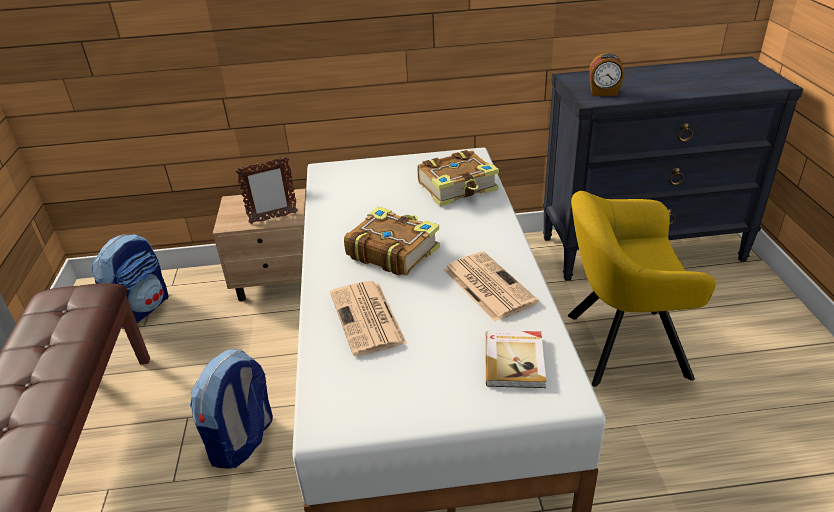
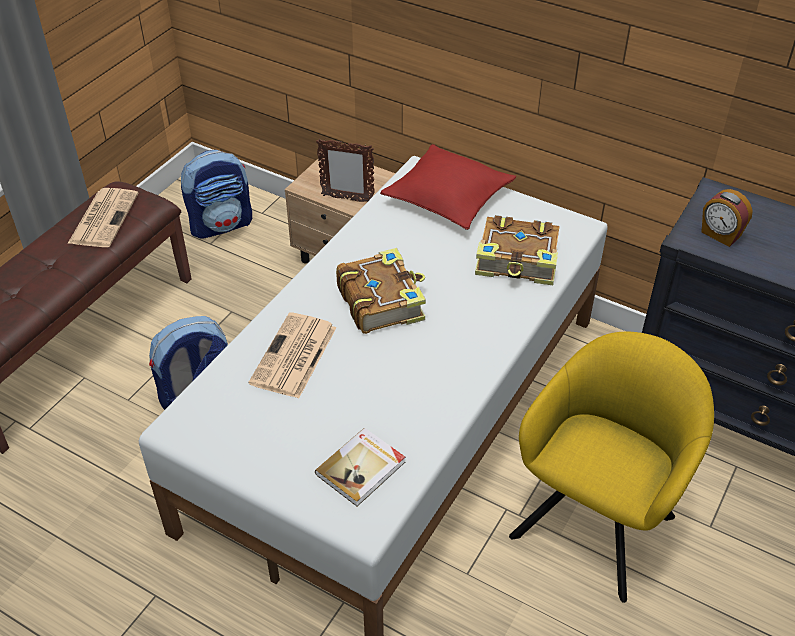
camera: 35 degrees right, 10 degrees up
(364, 175) = (448, 197): none -> red pillow
(487, 285) = (421, 385): newspaper -> newspaper (103, 217)
(618, 345) = (598, 519): yellow armchair -> yellow armchair turned 90 degrees clockwise

